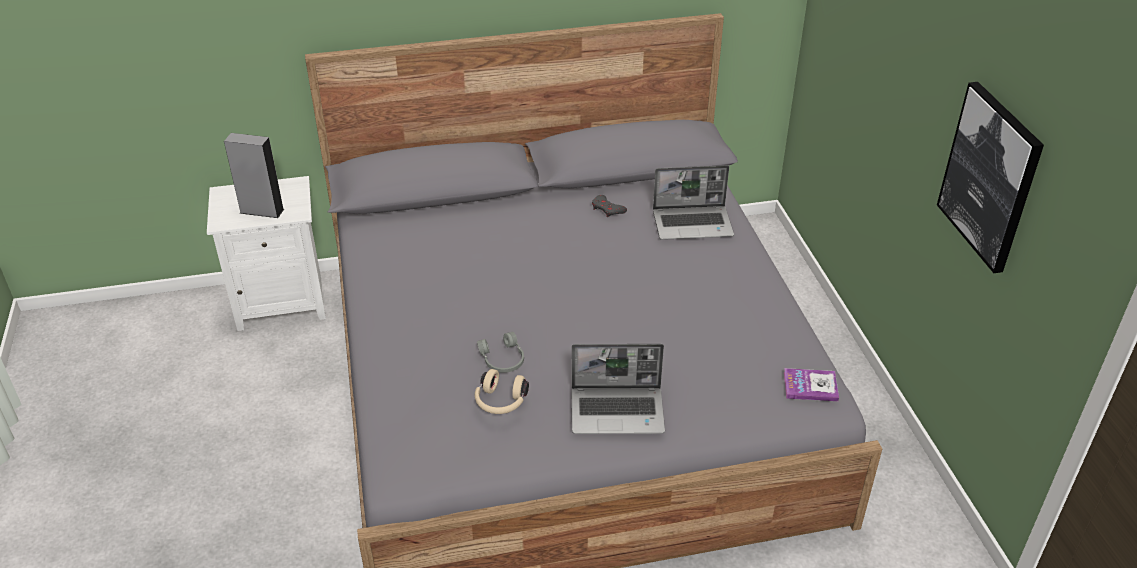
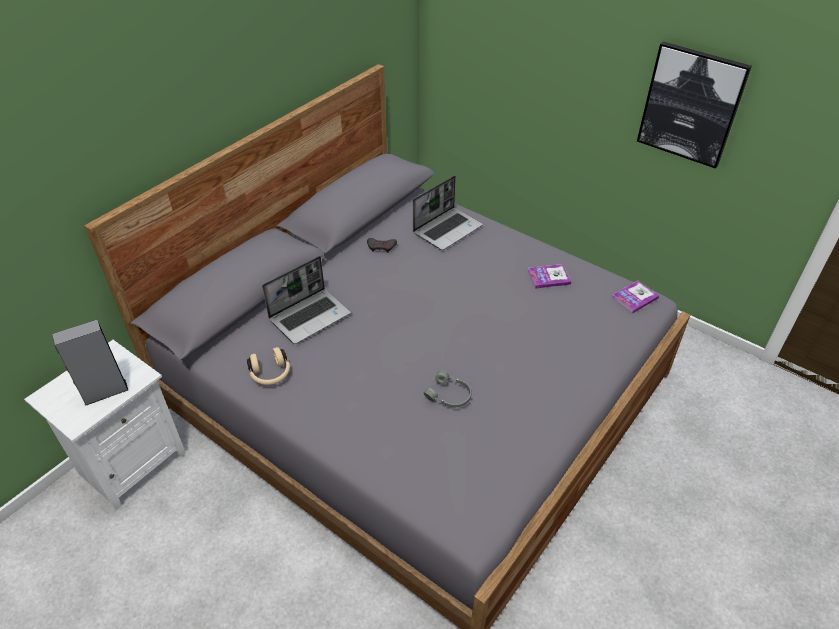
camera: 40 degrees left, 5 degrees up
(500, 402) = (486, 427): beige headphones -> beige headphones (270, 374)
(618, 411) = (558, 383): laptop -> laptop (310, 316)
(740, 318) = (548, 277): none -> book

